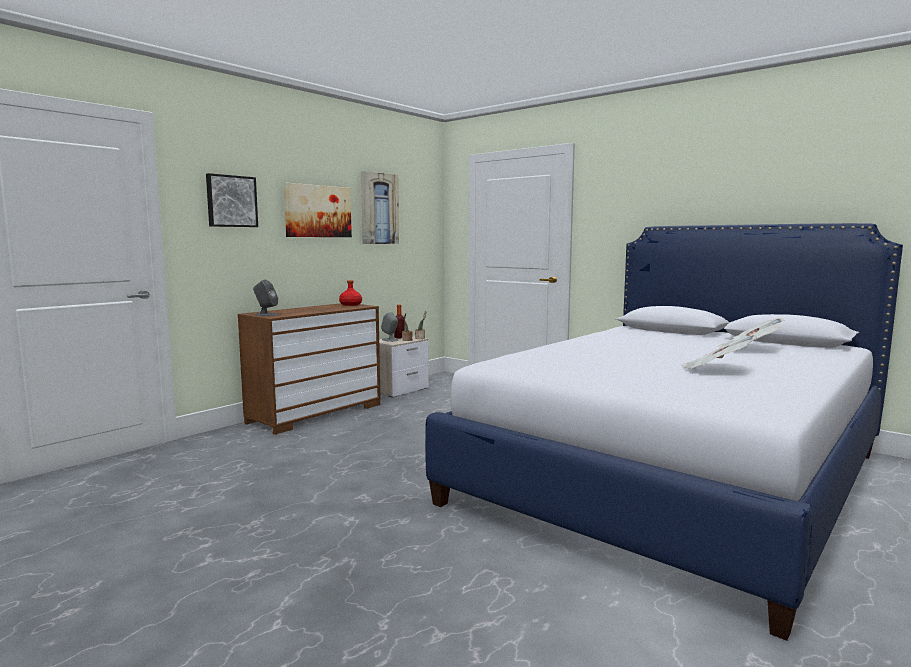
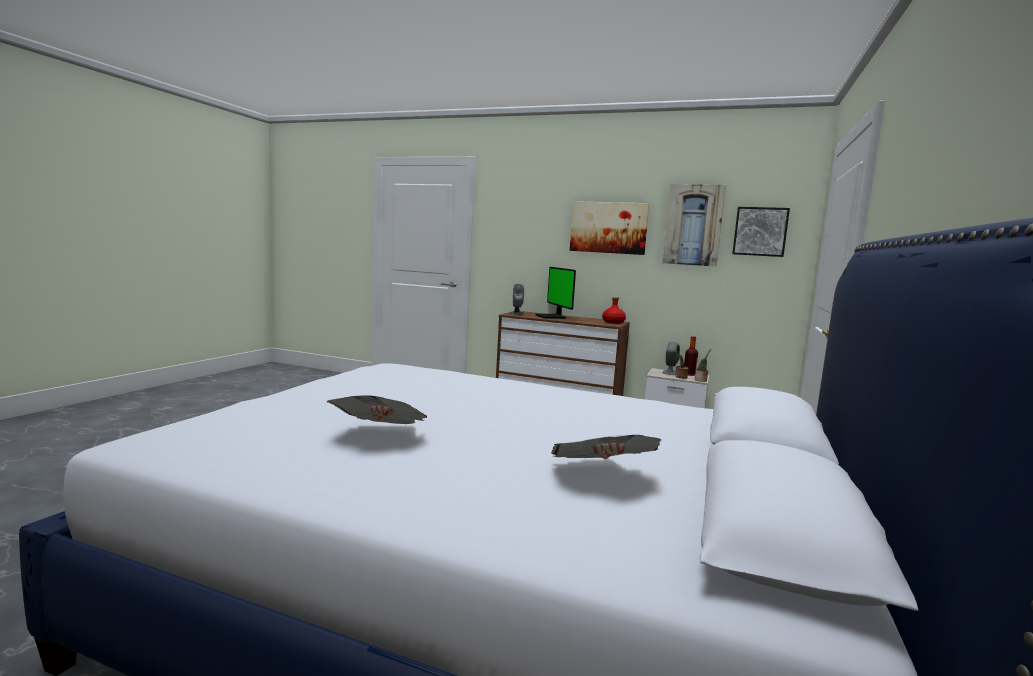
camera: 70 degrees right, 0 degrees up
(231, 201) = (524, 219): picture -> picture (760, 231)
(302, 311) = (552, 317): none -> monitor

